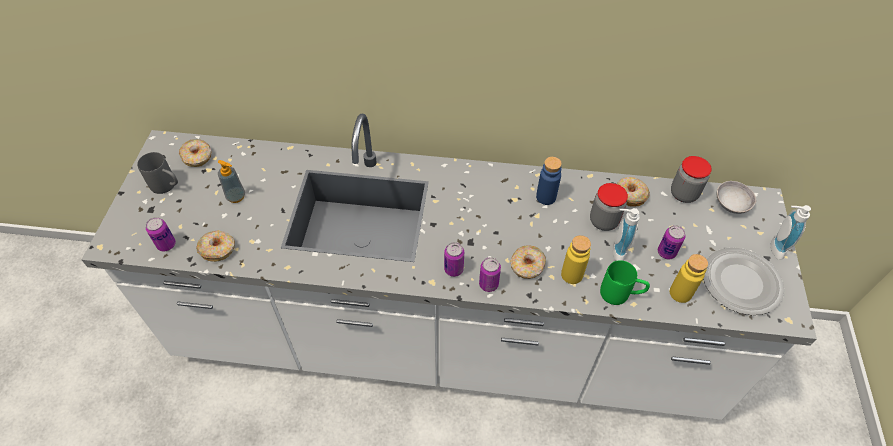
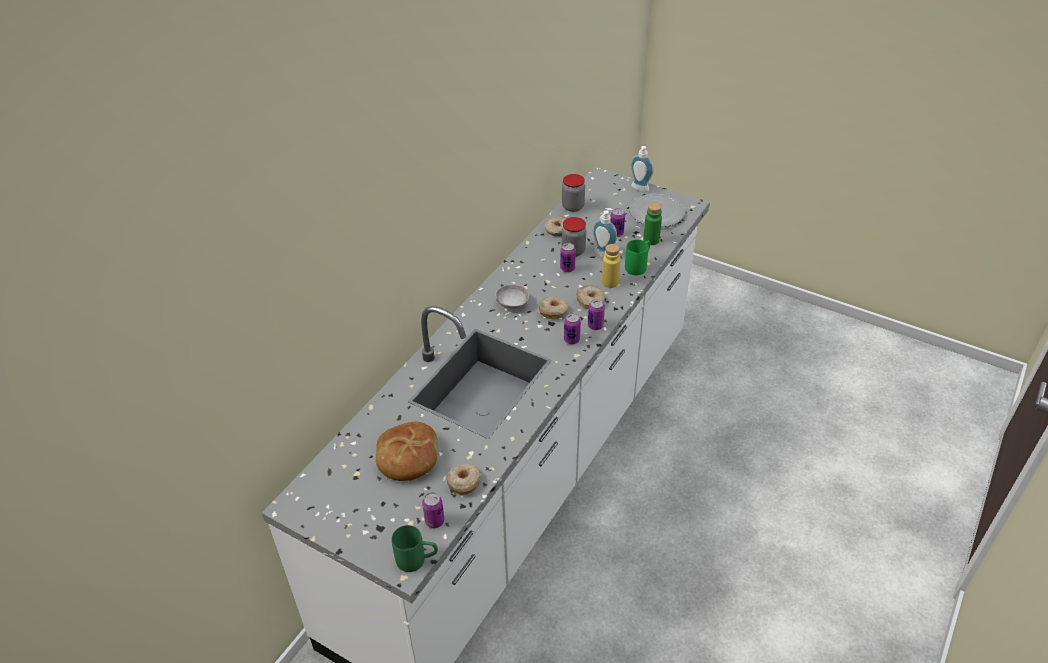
camera: 65 degrees left, 10 degrees down
(119, 249) = (417, 560): none -> green mug
(167, 186) = (357, 509): grey mug -> none
(197, 157) = (333, 479): donut -> donut (553, 311)
(236, 196) = (407, 458): soap dispenser -> bread
(546, 197) = (533, 271): blue bottle -> none
(569, 226) = (567, 268): none -> can
(680, 293) = (651, 240): yellow bottle -> green bottle
(731, 204) = (594, 191): grey bowl -> grey bowl (512, 304)

